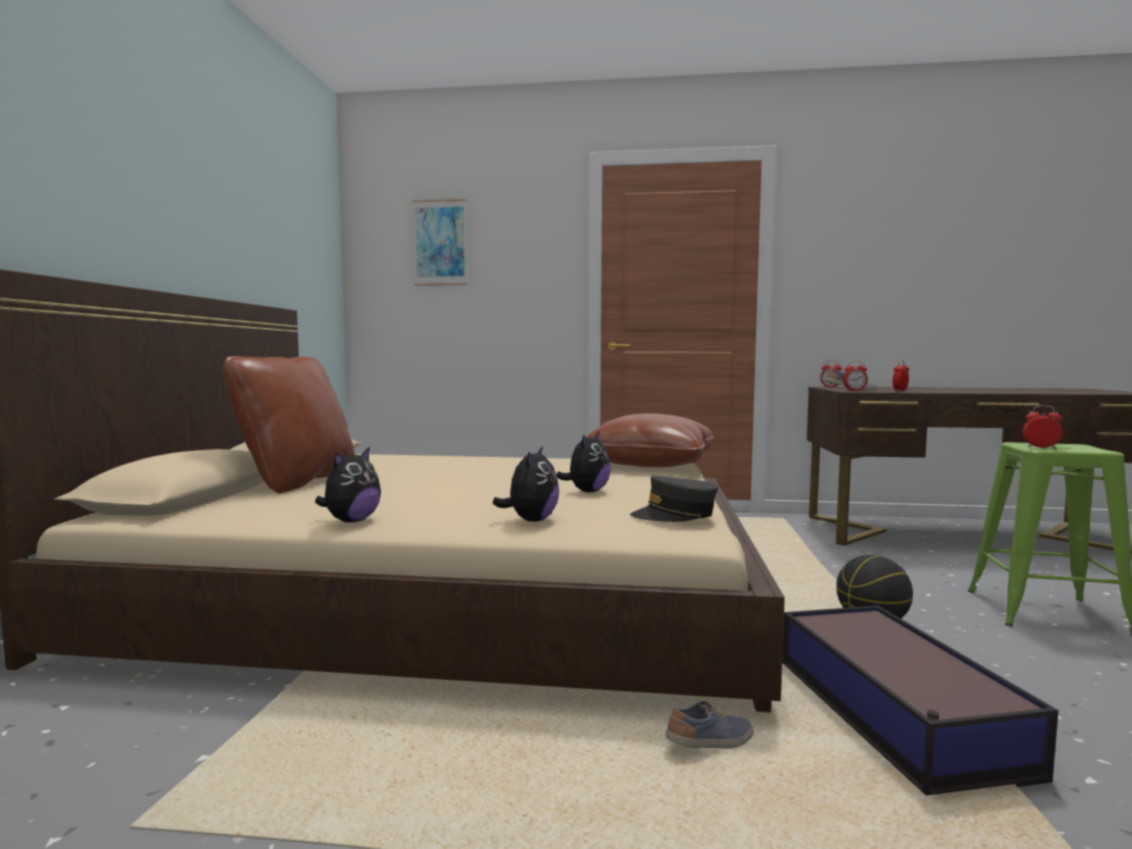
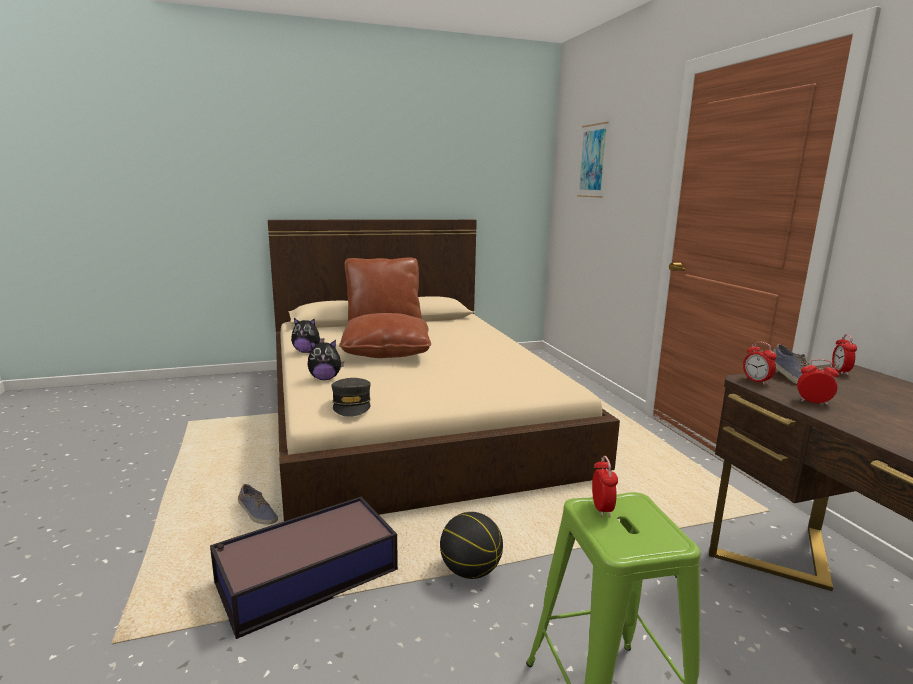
camera: 65 degrees right, 10 degrees up
(587, 491) = (412, 379): plush toy -> none
(650, 464) = (544, 383): brown pillow -> brown pillow (386, 352)
(675, 515) = (352, 405): grey cap -> grey cap turned 150 degrees counterclockwise

